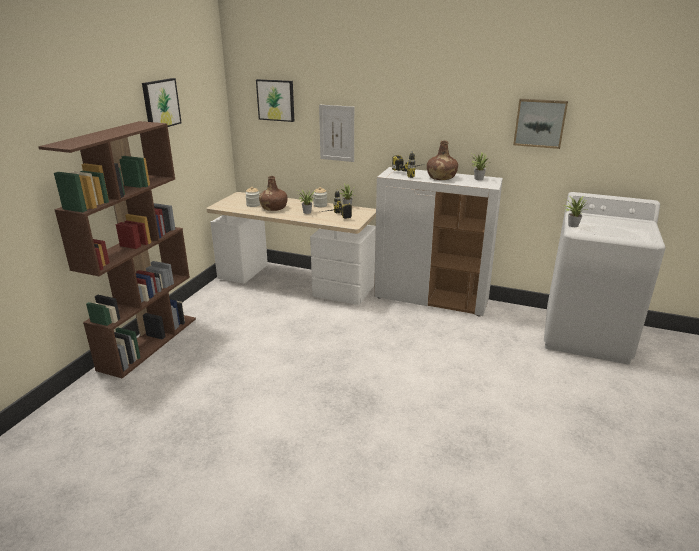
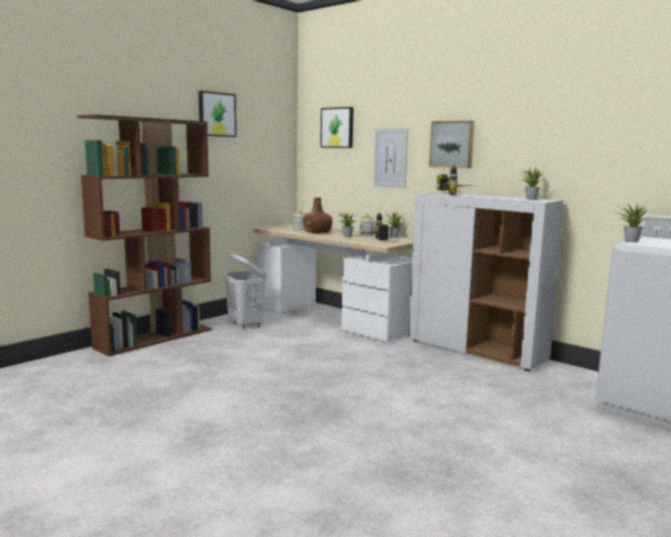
camera: 20 degrees right, 15 degrees down
(222, 305) = (245, 324): none -> white laundry basket
(441, 177) = (487, 196): brown bottle -> none
(540, 123) = (606, 132): picture -> picture (452, 144)

